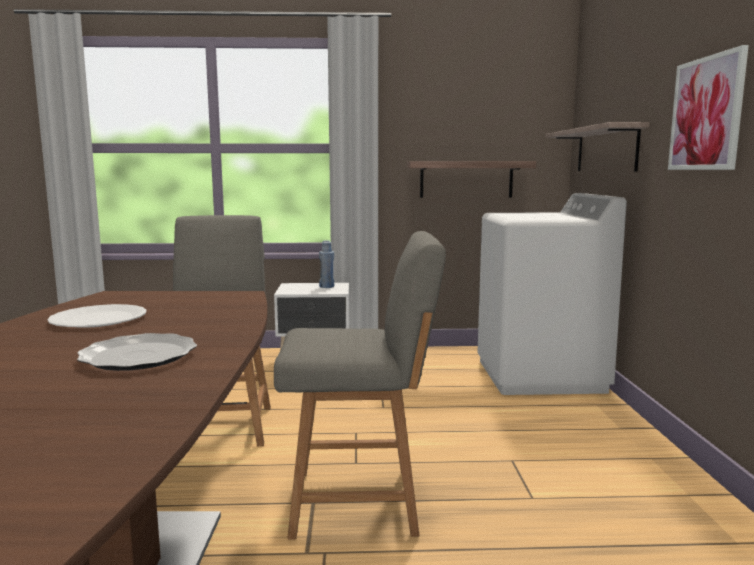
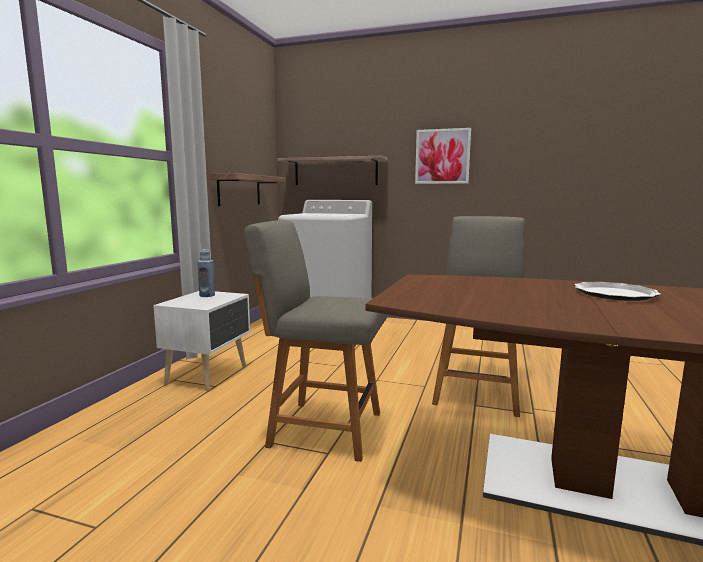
camera: 70 degrees left, 0 degrees up
(98, 319) = (508, 302): white plate -> none

